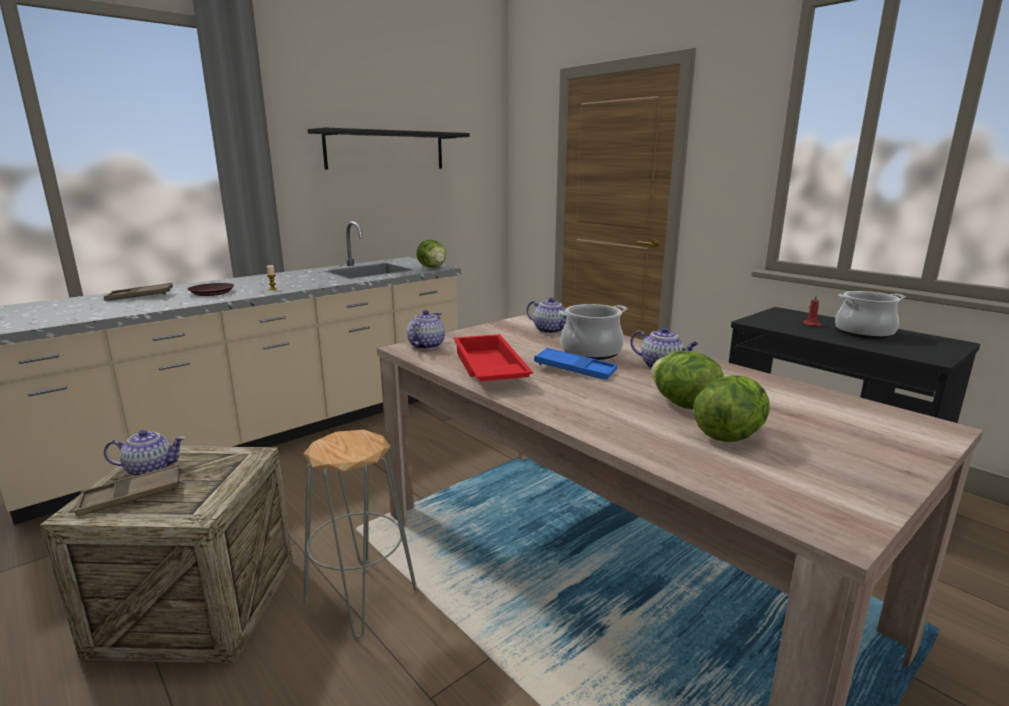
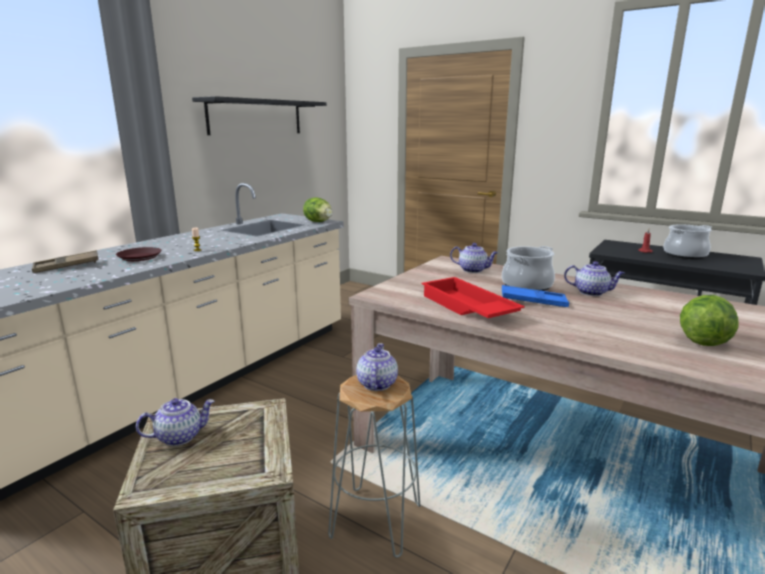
camera: 15 degrees left, 0 degrees up
(132, 496) = (186, 465): brown tray -> none
(426, 345) = (389, 291): teapot -> teapot (376, 384)
(683, 404) = (644, 321): lettuce -> none

